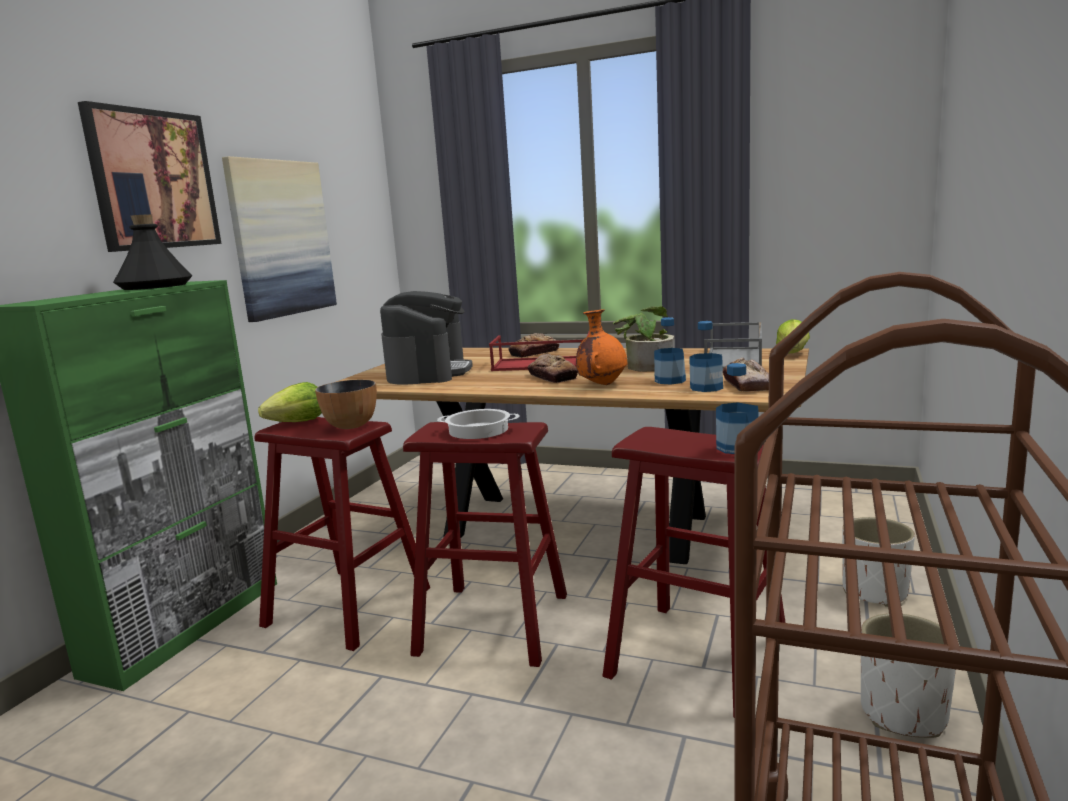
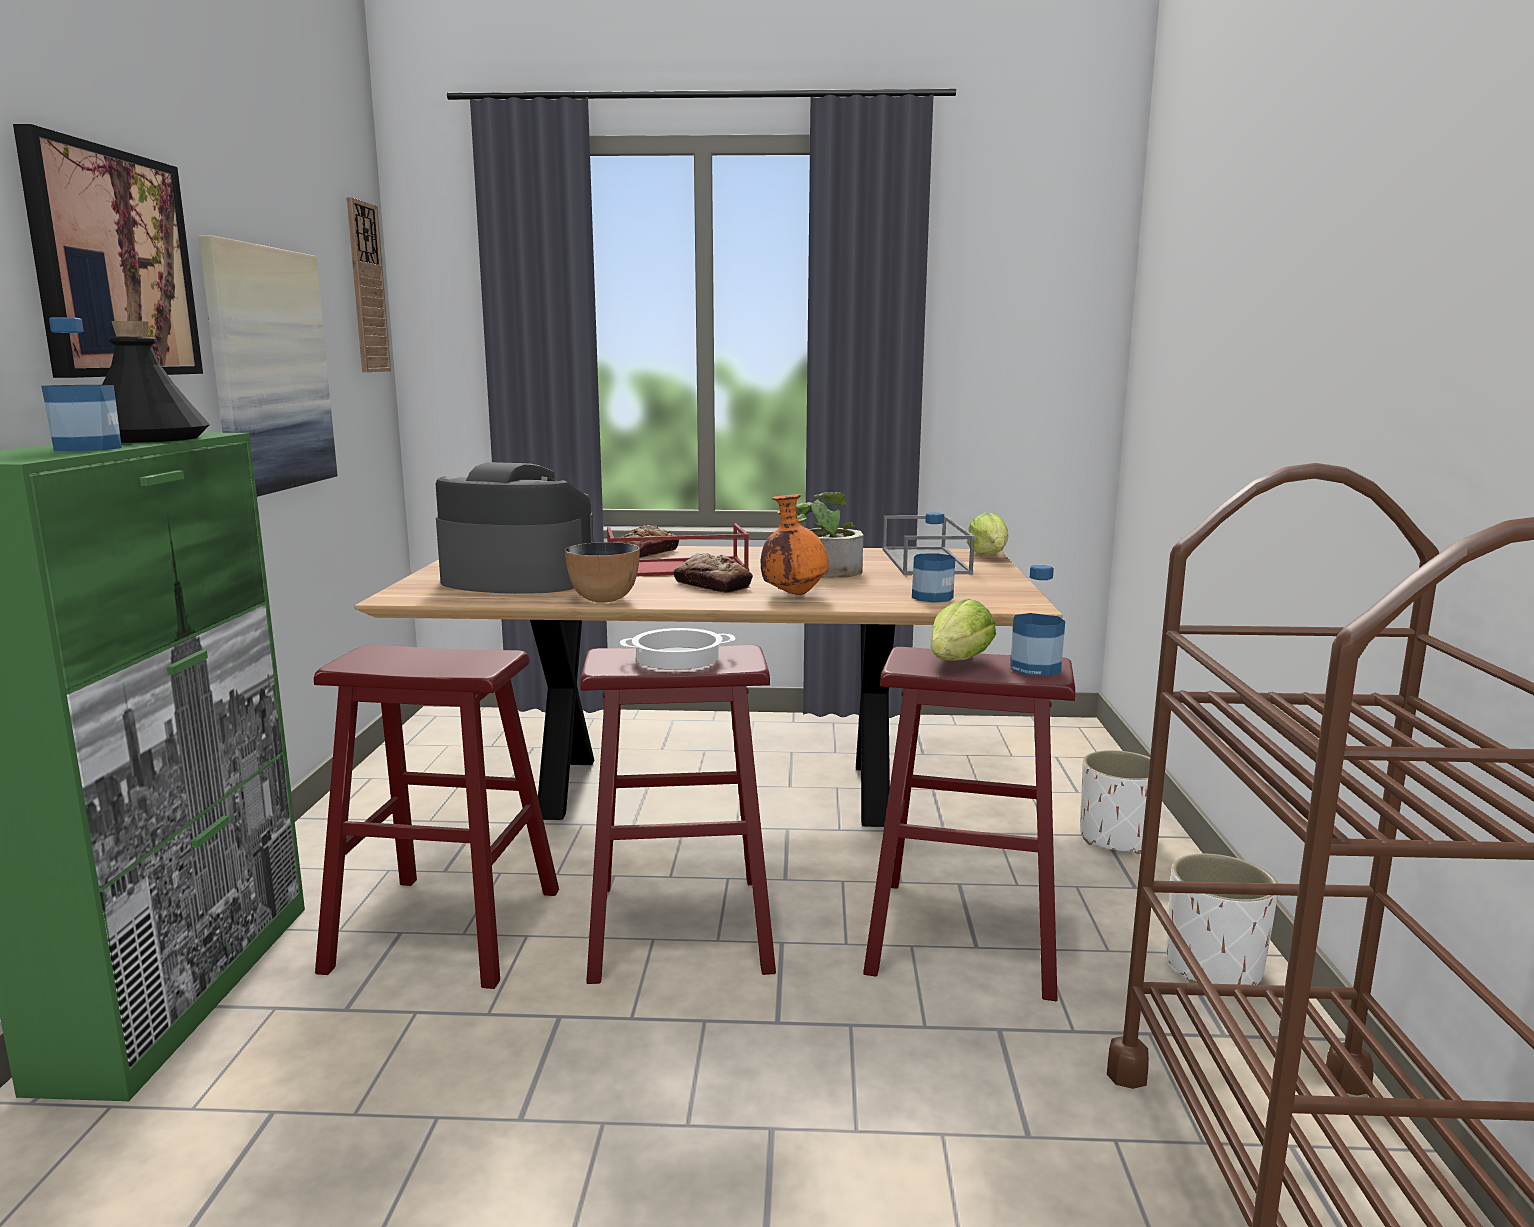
camera: 20 degrees left, 0 degrees up
(298, 423) = (376, 655): lettuce -> lettuce (959, 662)
(351, 425) = (472, 657): bowl -> bowl (604, 599)
(367, 180) = (367, 288): none -> wall clock
(428, 372) = (516, 580): coffee machine -> coffee machine turned 60 degrees counterclockwise
(670, 381) = (876, 589): bottle -> bottle (87, 448)
(747, 385) = (976, 593): bread -> none

